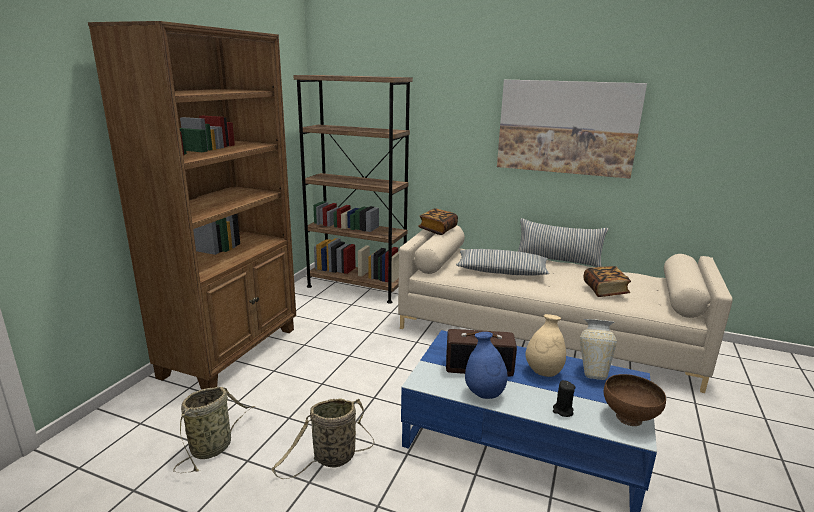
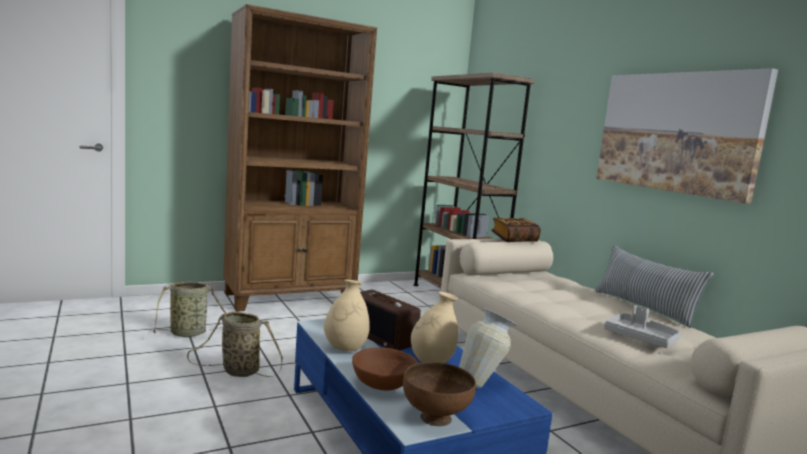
camera: 40 degrees right, 10 degrees down
(484, 394) = (345, 349): blue vase -> beige vase
(501, 271) = (548, 293): pillow -> none
(562, 411) = (384, 385): black candle -> brown bowl
(605, 290) = (640, 338): book -> grey tray

